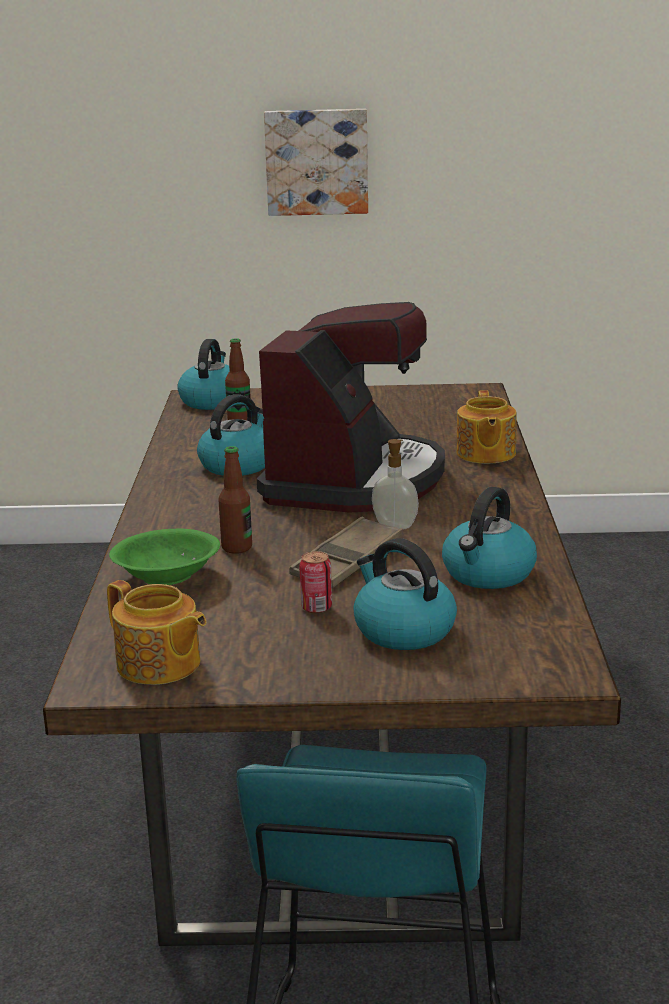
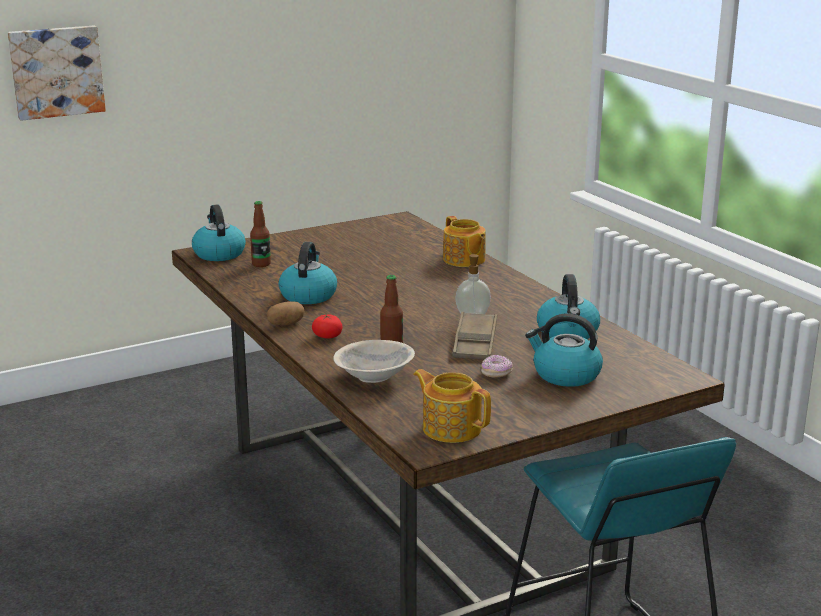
camera: 30 degrees left, 0 degrees up
(159, 665) = (451, 428): teapot -> teapot turned 150 degrees counterclockwise
(164, 494) = (286, 324): none -> potato
(167, 578) = (374, 376): green bowl -> beige bowl
(187, 517) = (327, 336): none -> tomato
(316, 608) = (496, 373): can -> donut
(317, 161) = (223, 57): picture -> picture (56, 71)
(354, 480) = (404, 291): coffee machine -> none

